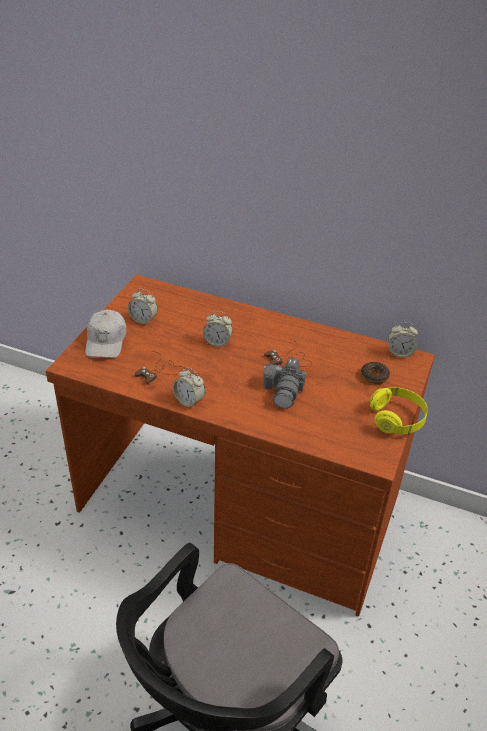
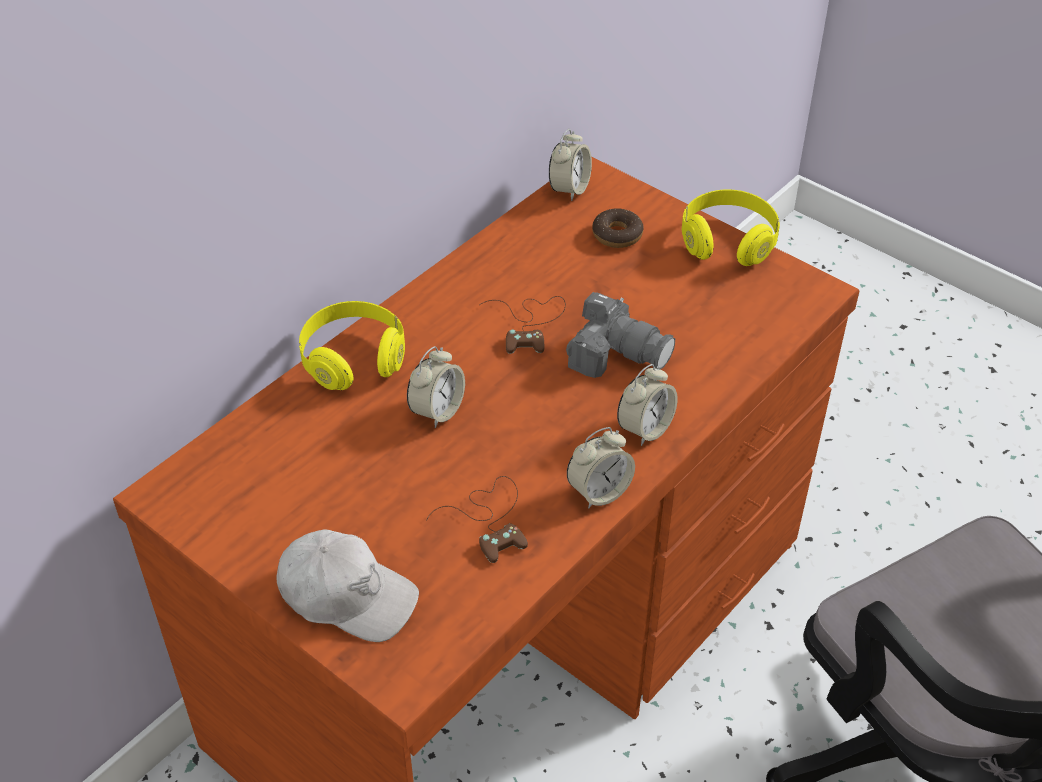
camera: 70 degrees left, 5 degrees up
(143, 320) = (302, 515): alarm clock -> alarm clock (645, 429)
(237, 312) = (353, 359): none -> yellow headphones

